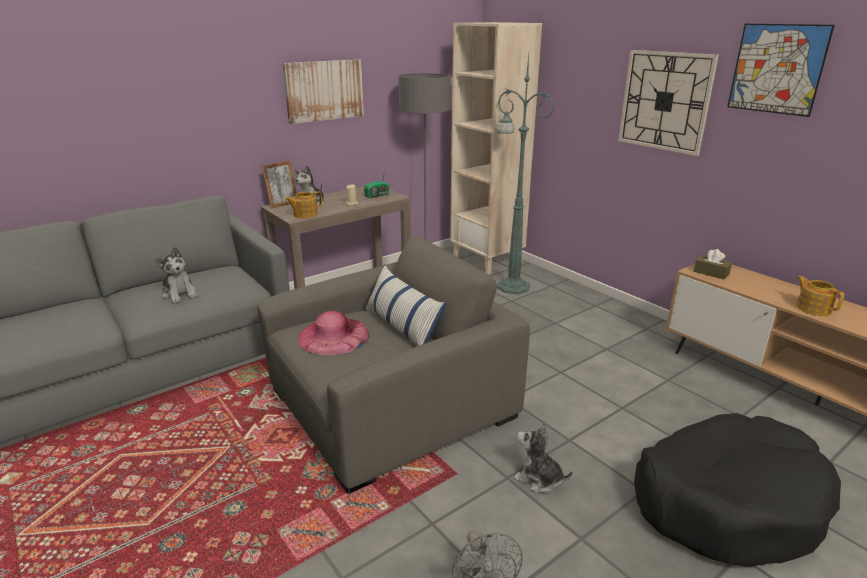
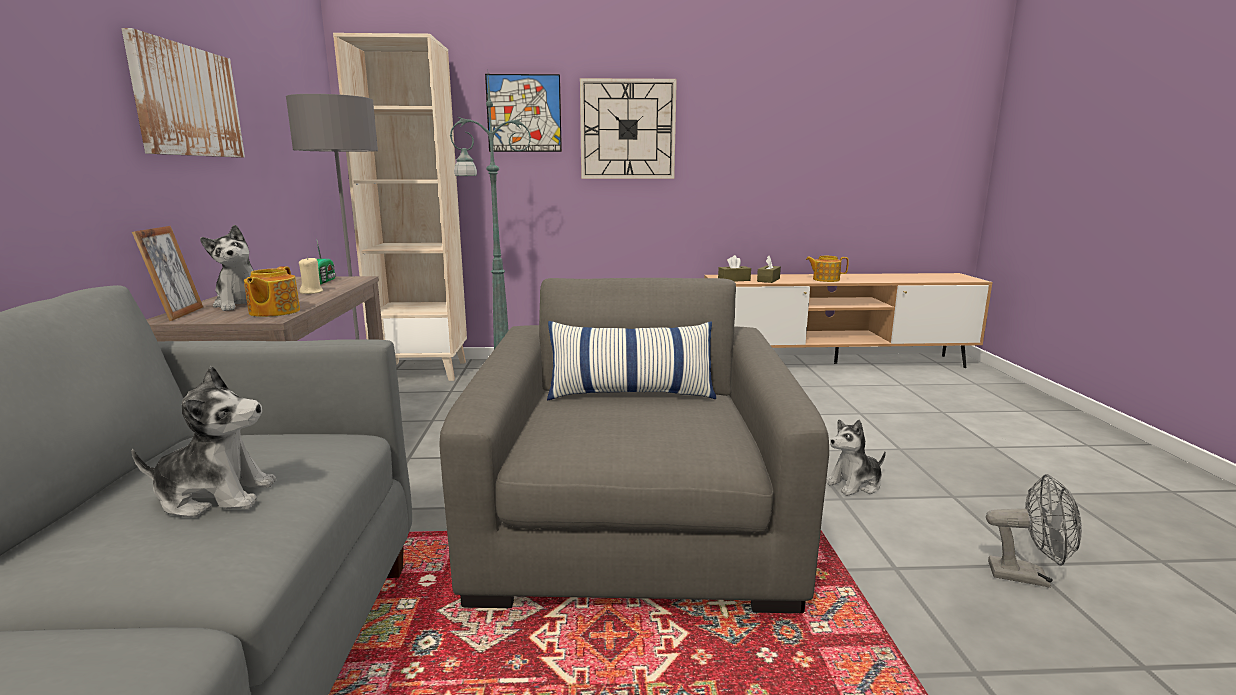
camera: 55 degrees left, 10 degrees down
(333, 336) = (605, 425): pink hat -> none
(727, 502) = (930, 427): black dog bed -> none
(745, 285) = (768, 280): none -> brown tissue box
(777, 69) = (731, 89): picture -> picture (524, 113)

